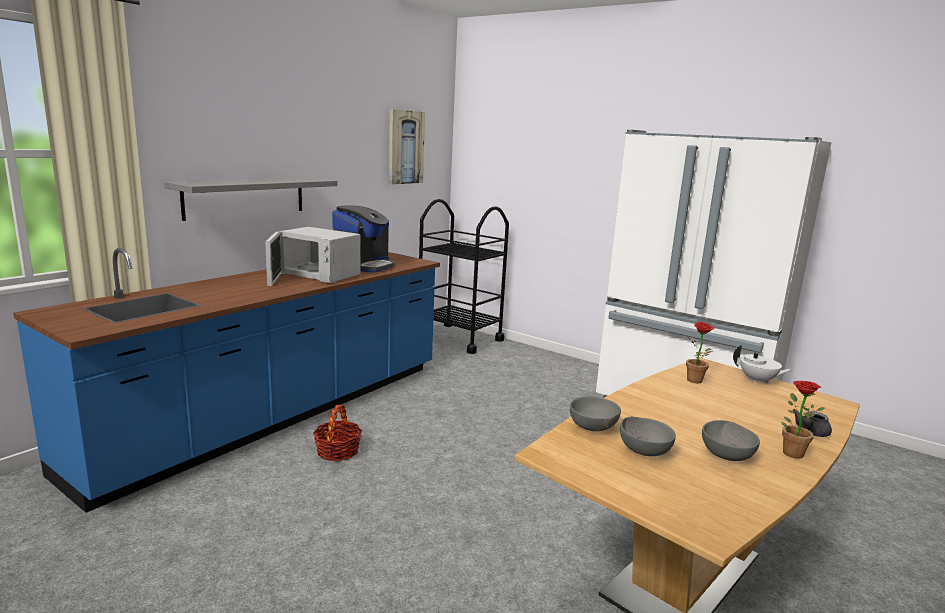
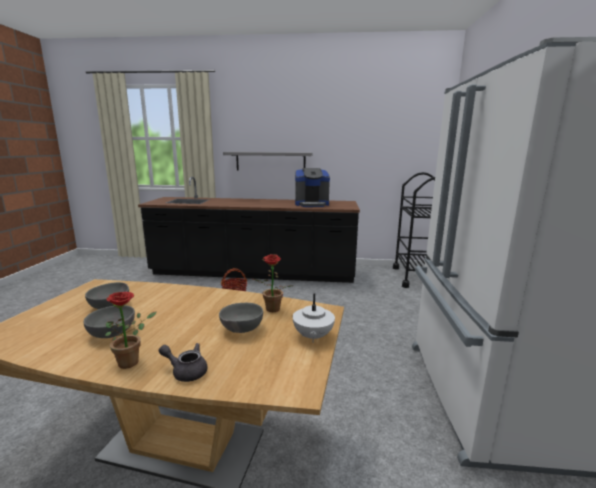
camera: 60 degrees right, 0 degrees up
(278, 414) = (254, 273): blue counter -> black counter
(315, 275) = (276, 203): white microwave -> none
(405, 147) = (396, 134): picture -> none
(593, 428) = (140, 289): grey bowl -> grey bowl (241, 330)

